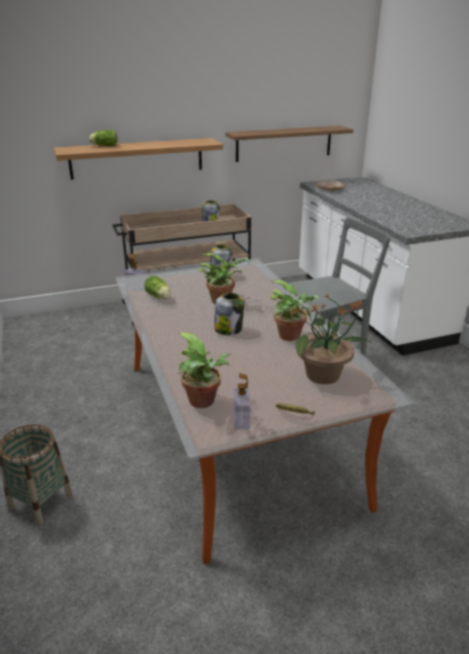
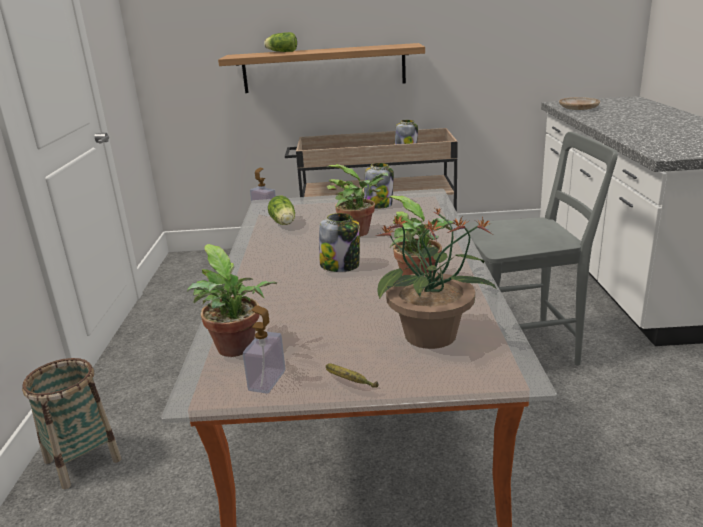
camera: 20 degrees right, 5 degrees down
(284, 143) = (520, 50): shelf -> none

